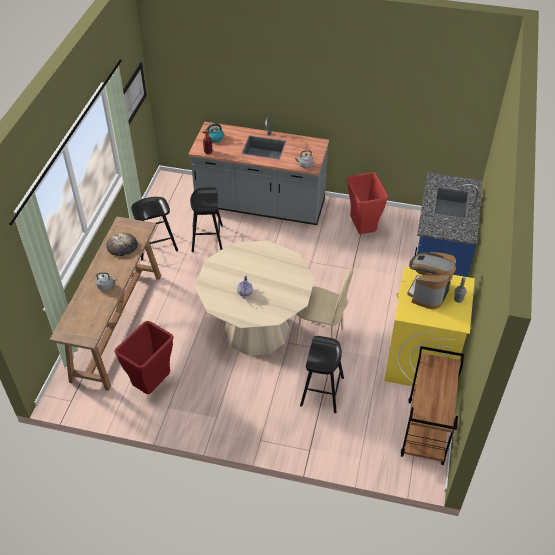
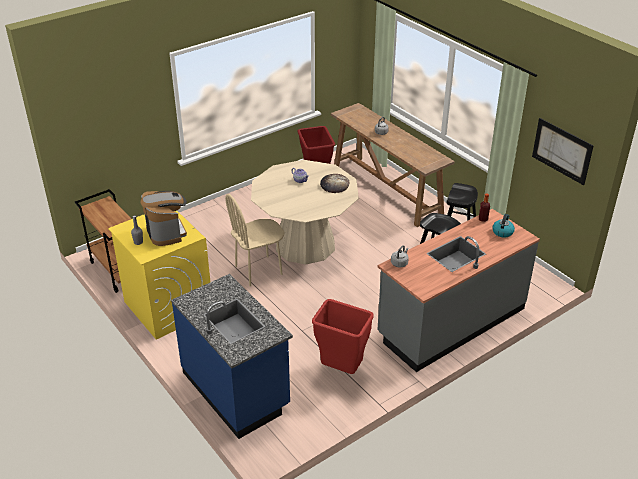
camera: 130 degrees right, 10 degrees down
(122, 246) = (414, 151): bread -> bread (334, 185)
(322, 391) = (214, 245): black stool -> none

